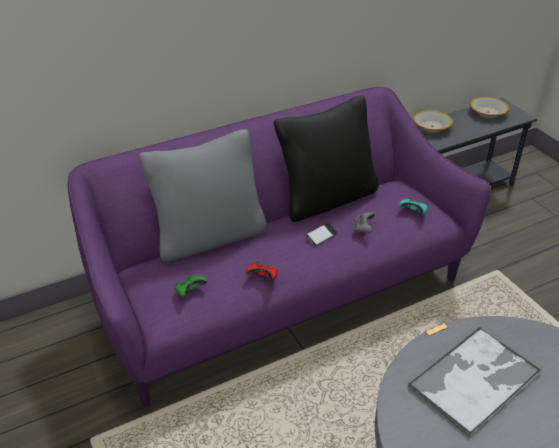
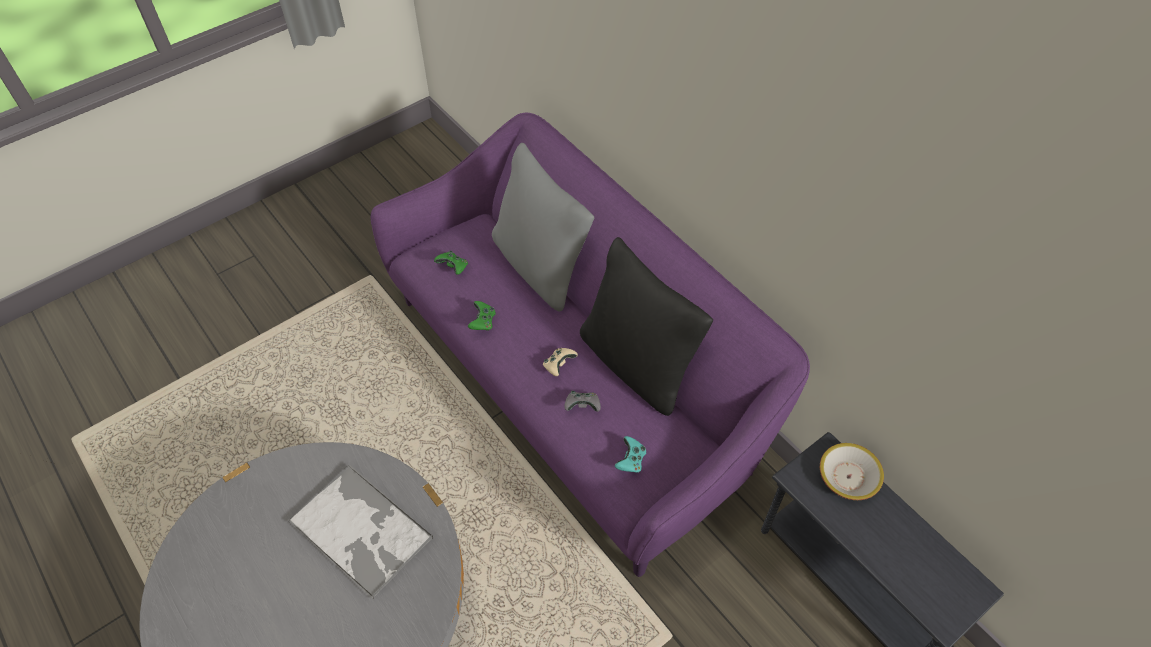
camera: 80 degrees right, 15 degrees up
(263, 276) = (483, 322): red game controller -> green game controller
(321, 236) = (559, 365): phone -> beige game controller
(488, 112) = (932, 564): bowl -> none

